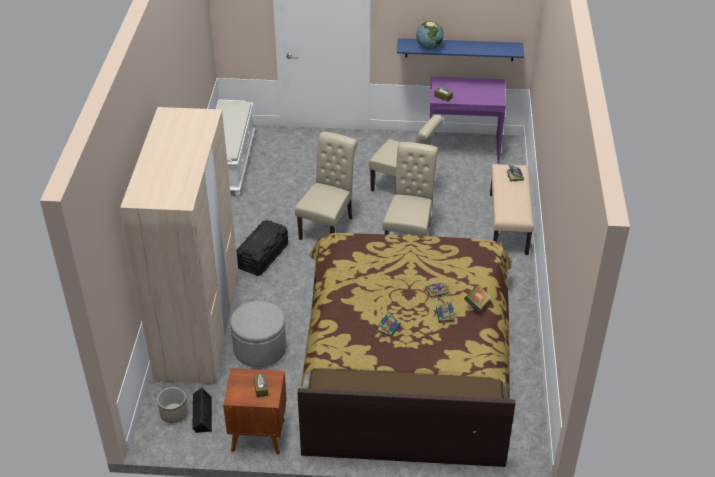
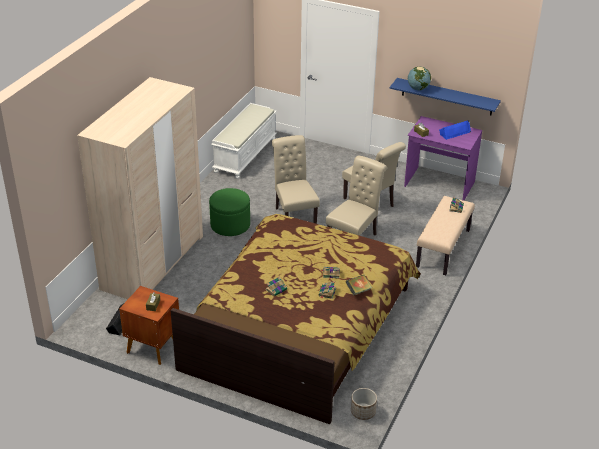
camera: 20 degrees right, 5 degrees down
(174, 413) = (101, 316): planter -> planter (363, 412)
(260, 349) = (189, 289): grey ottoman -> none
(262, 256) = (230, 225): black storage box -> green ottoman
(328, 226) = (294, 216): beige chair -> beige chair turned 60 degrees counterclockwise
(477, 89) = (454, 132): none -> blue speaker

